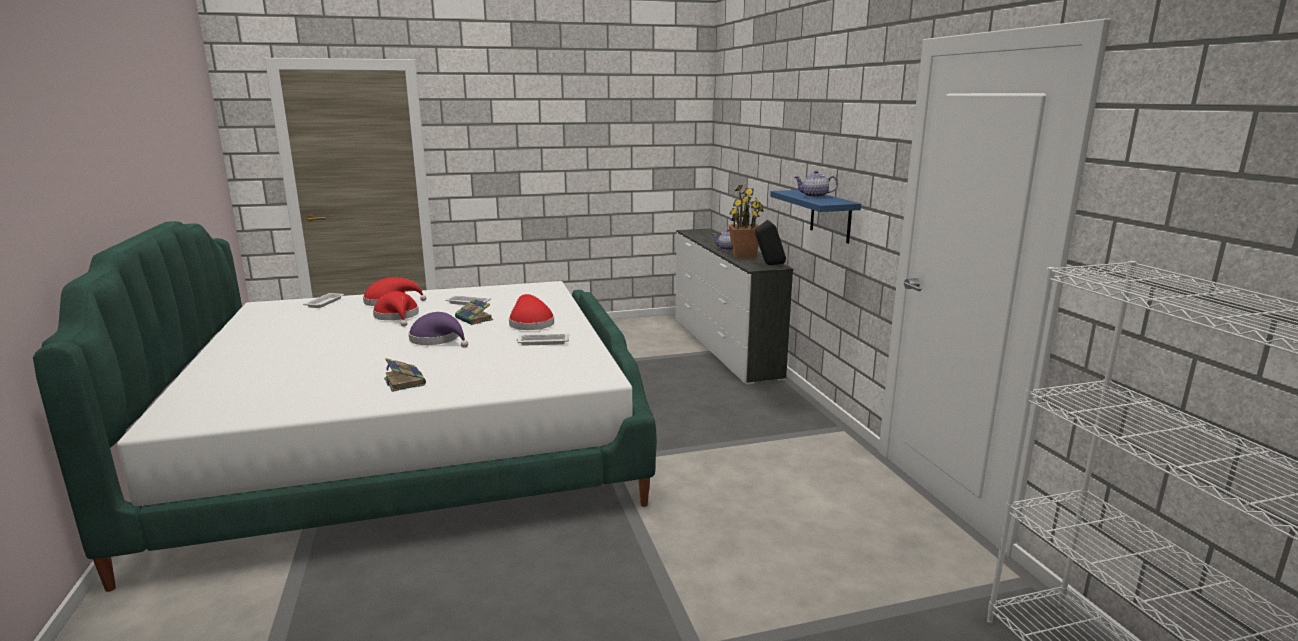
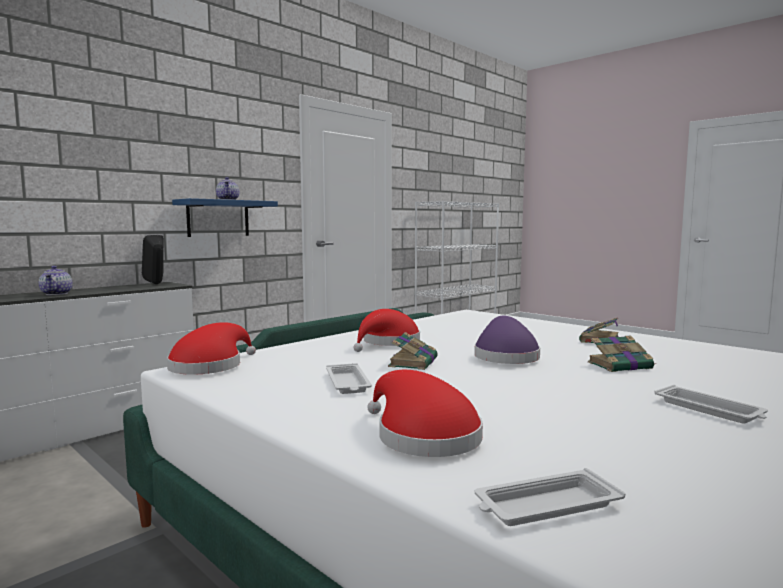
camera: 120 degrees left, 10 degrees down
(356, 359) = (621, 365): none -> book
(397, 316) = (480, 398): red hat -> red hat (210, 366)
(542, 342) = (433, 331): white tray -> white tray (710, 410)
(743, 256) = (106, 289): potted plant -> none

